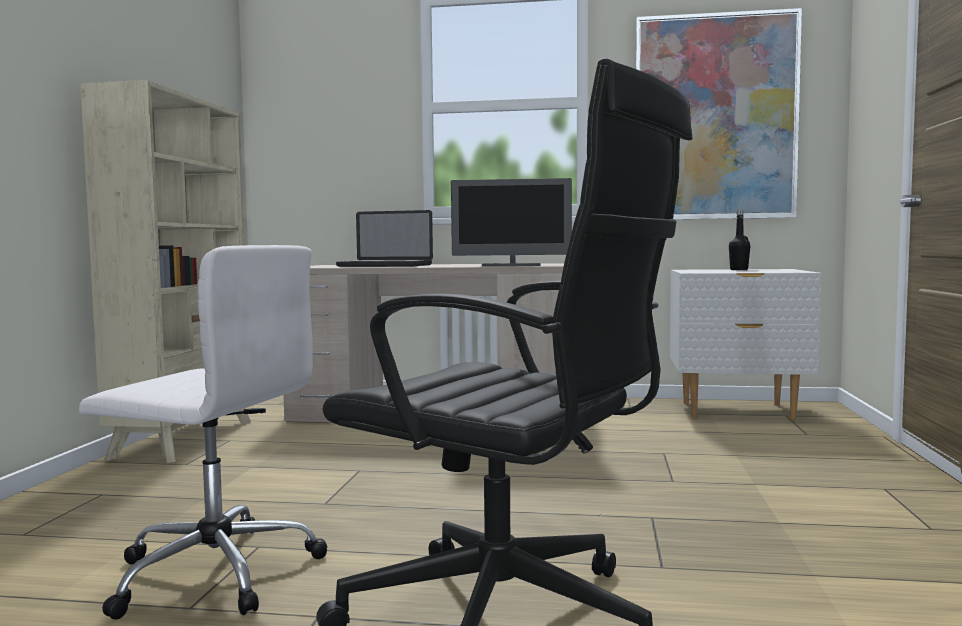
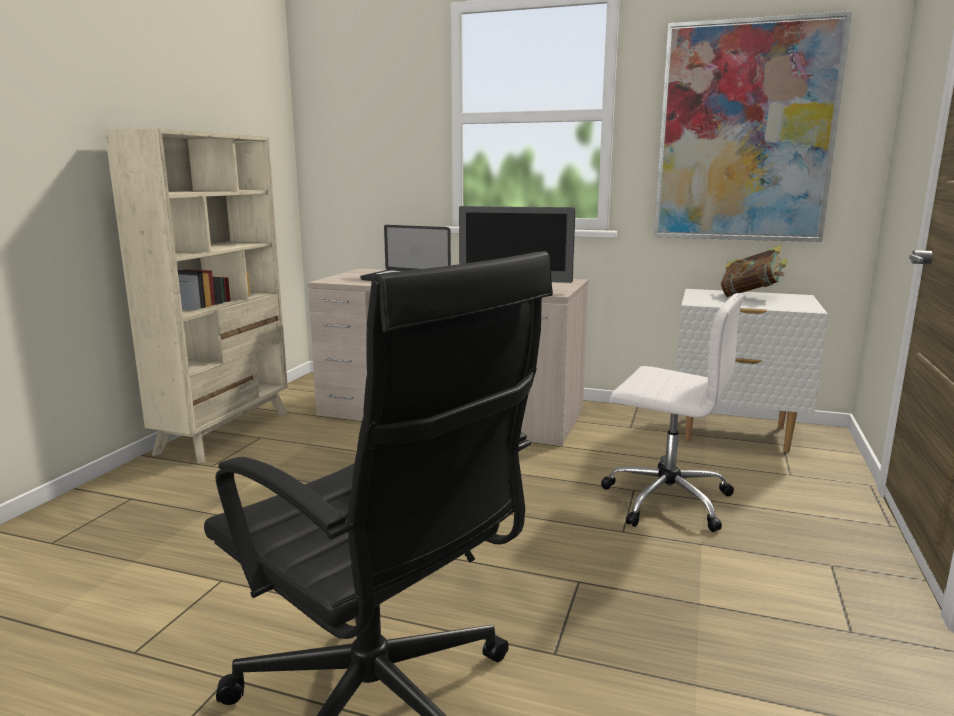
camera: 10 degrees right, 10 degrees up
(213, 572) = (171, 609): white office chair -> white office chair (665, 499)
(739, 270) = (751, 296): black bottle -> book

